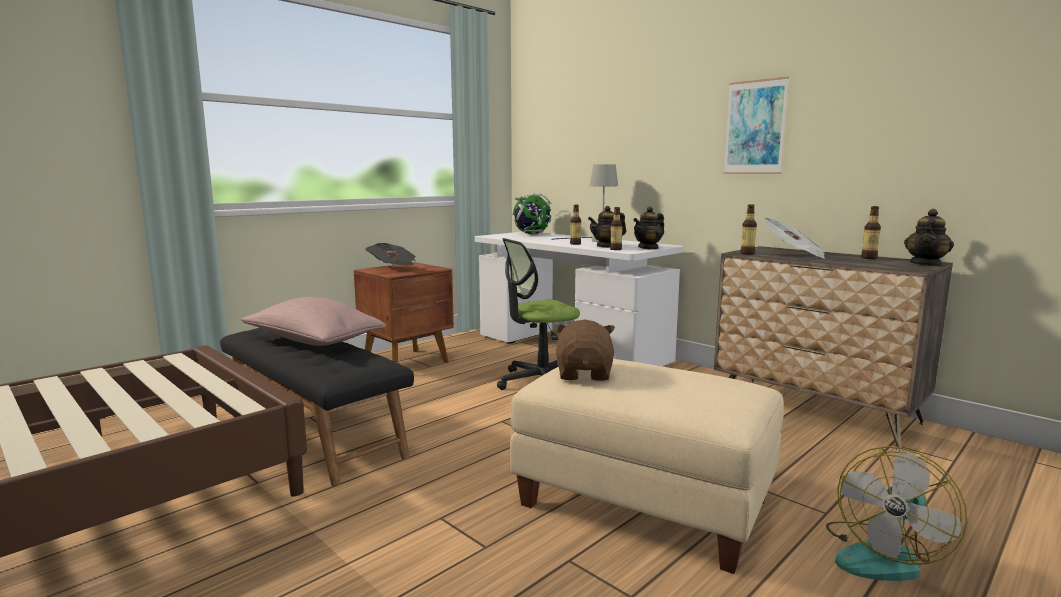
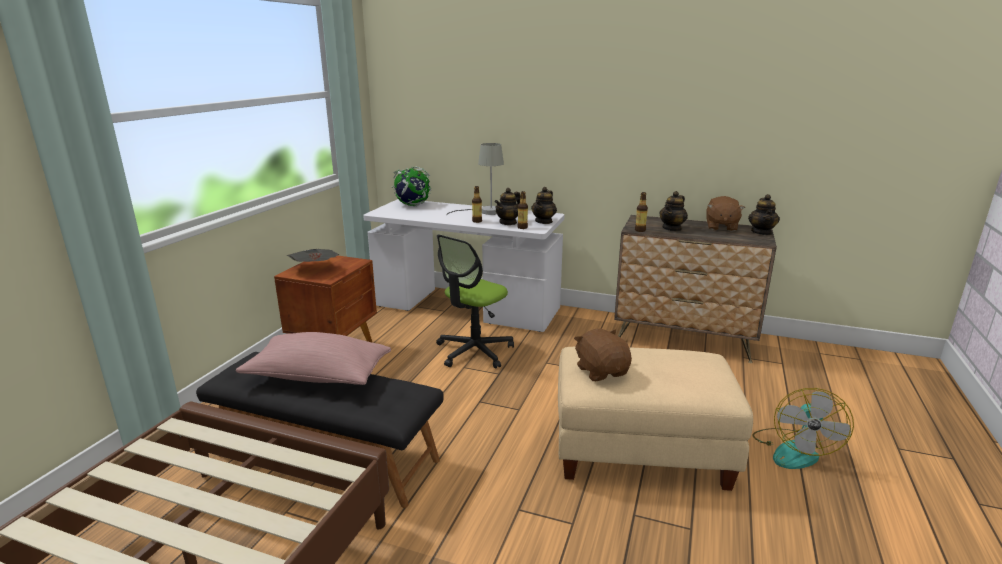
camera: 25 degrees left, 10 degrees up
(755, 127) = (625, 118): picture -> none
(794, 255) = (672, 228): newspaper -> teapot
(869, 258) = (721, 227): bottle -> brown plush toy

